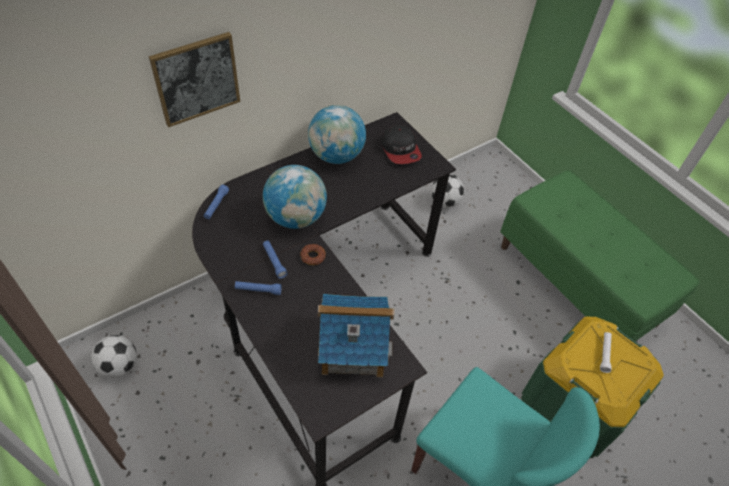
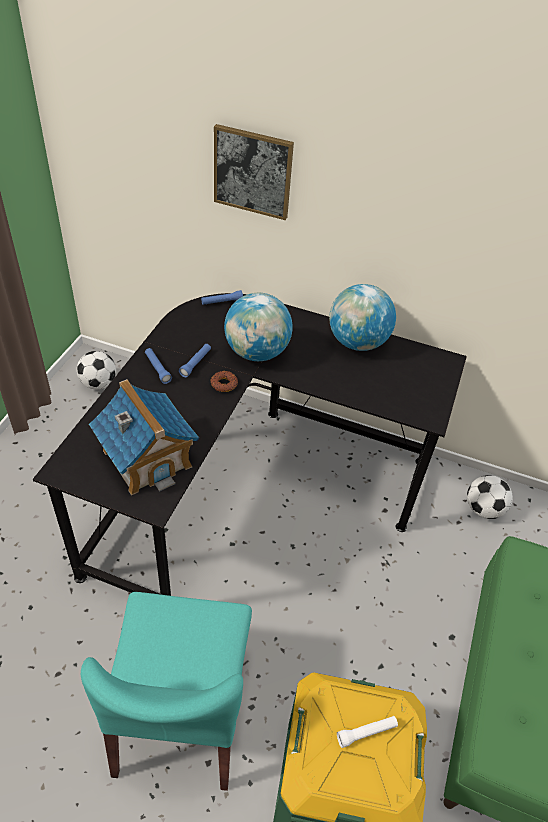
camera: 55 degrees right, 5 degrees down
(400, 149) = (418, 381): cap -> none

